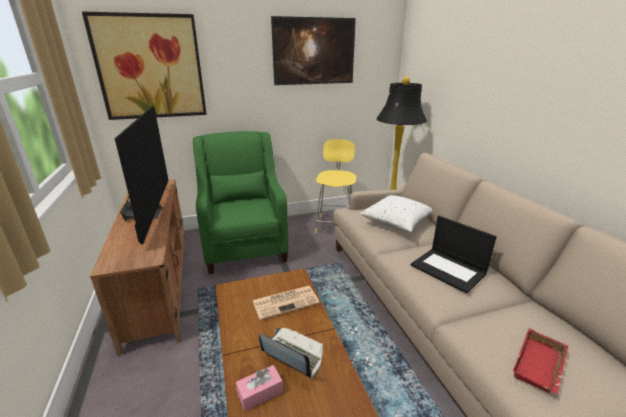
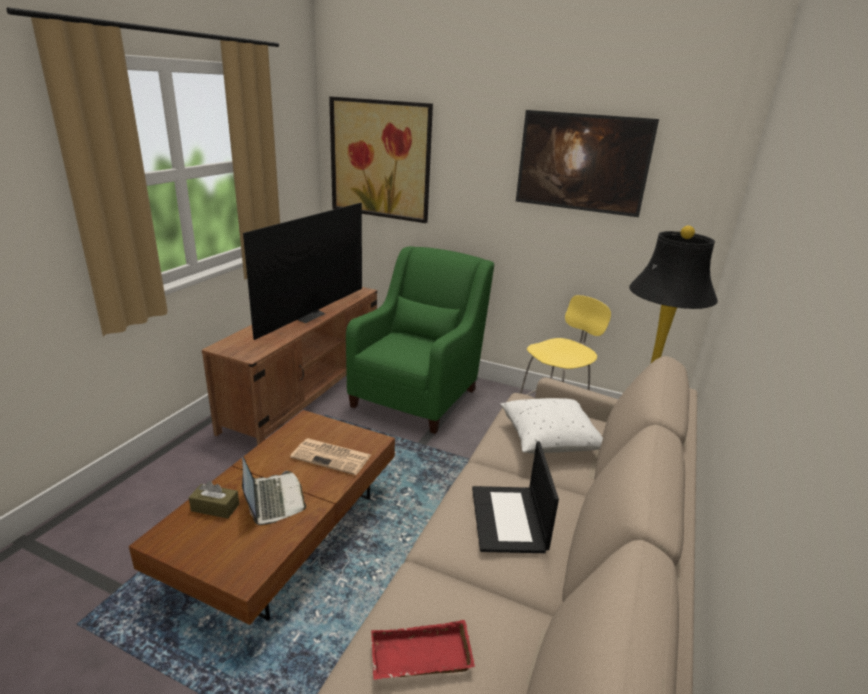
camera: 40 degrees right, 0 degrees up
(260, 393) = (215, 507): pink tissue box -> brown tissue box

